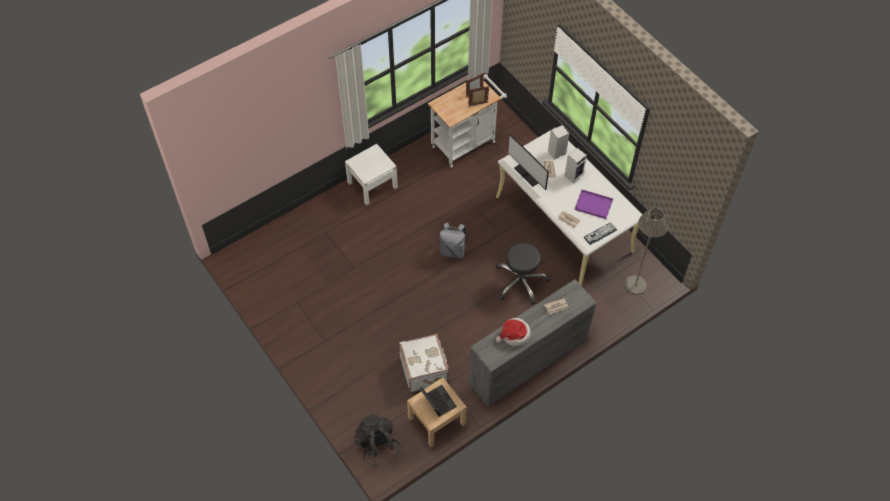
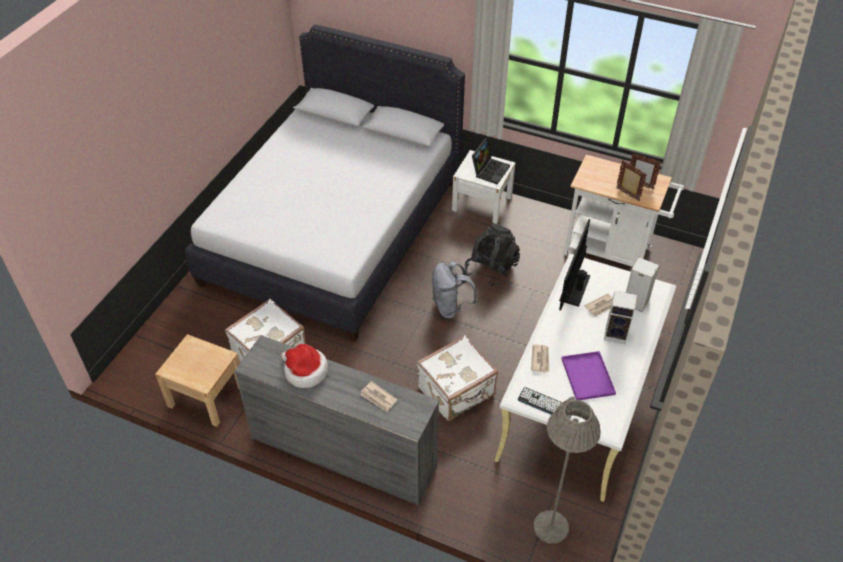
camera: 60 degrees right, 10 degrees down
(334, 283) = (333, 230): none -> white bed
(377, 445) = (146, 356): black backpack -> black backpack (491, 269)
(437, 402) = (199, 362): laptop -> laptop (490, 170)
(521, 281) = (457, 392): black stool -> white suitcase

